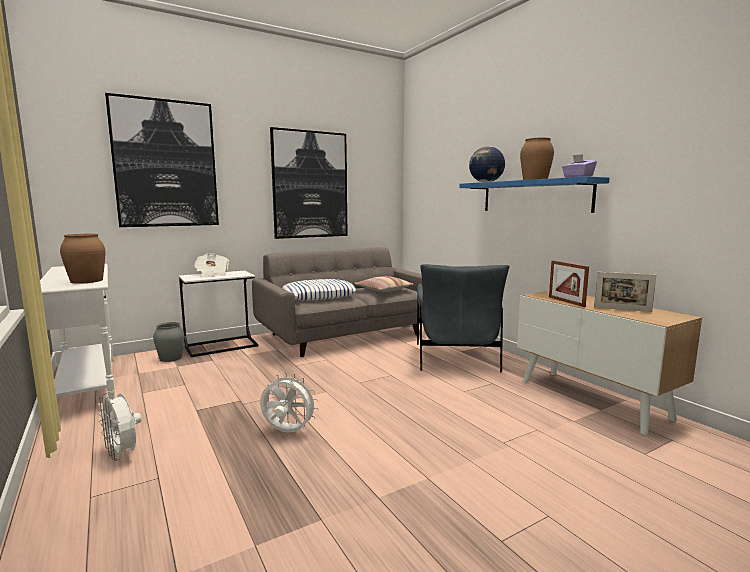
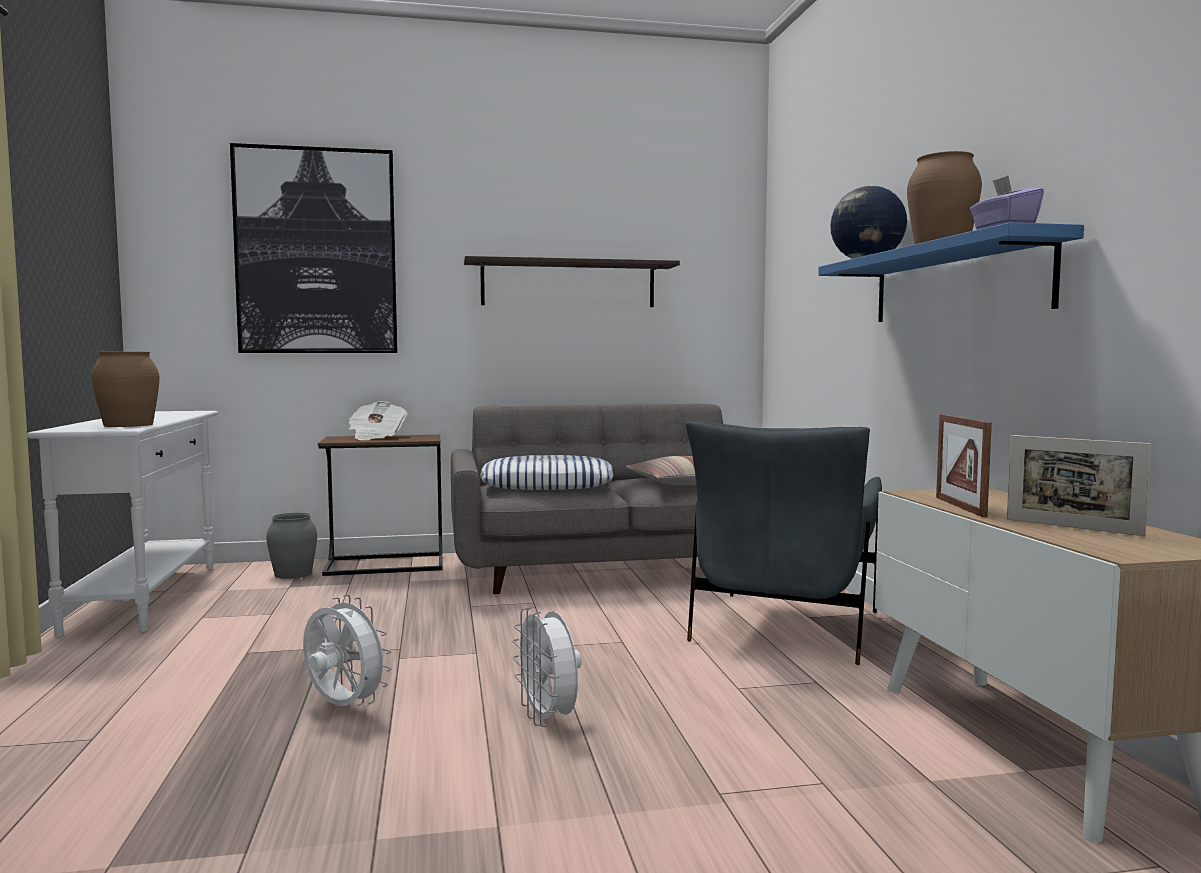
camera: 20 degrees right, 5 degrees down
(122, 454) = (84, 698): white fan -> white fan (548, 719)
(221, 346) = (385, 564): white side table -> brown side table
(310, 185) = (568, 284): picture -> shelf

